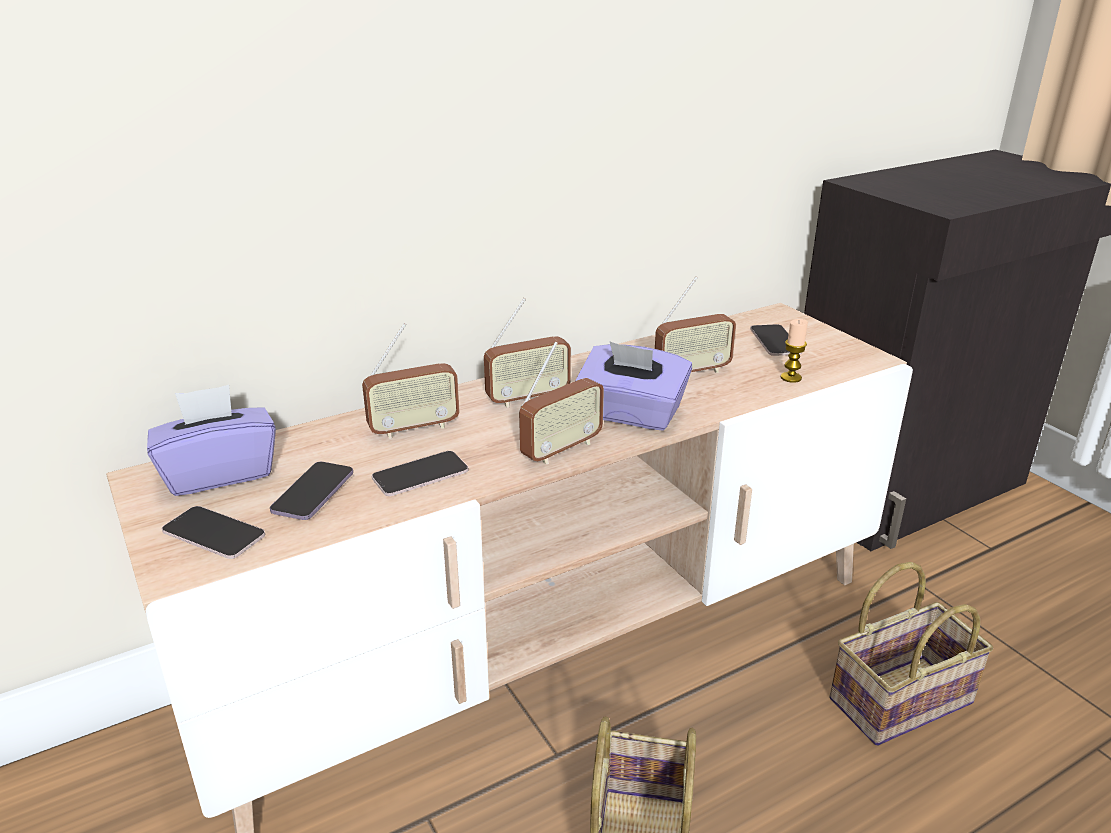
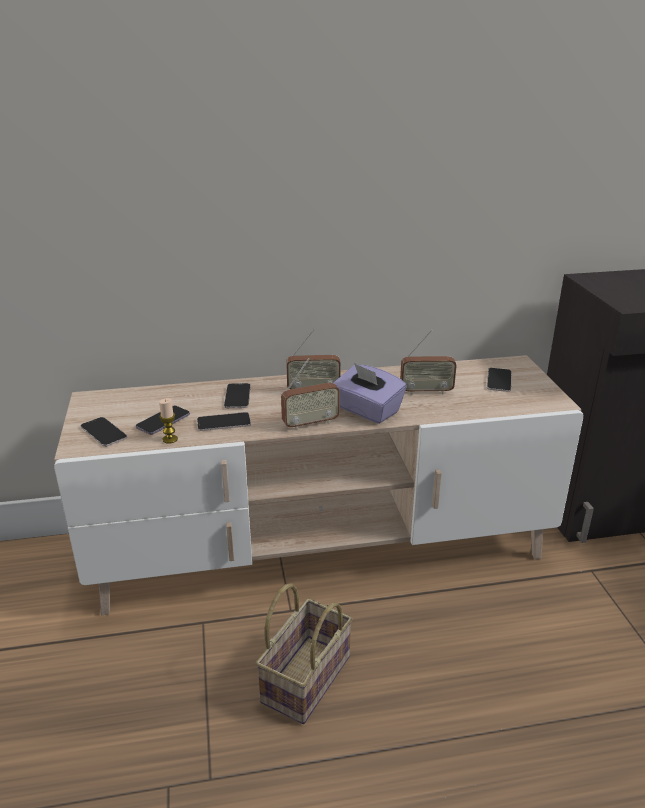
camera: 20 degrees right, 0 degrees up
(219, 473) = (124, 402): purple tissue box -> none
(414, 428) = (237, 396): radio -> phone
(791, 378) = (489, 405): candle -> candle (170, 439)
(901, 698) = (529, 637): basket -> none

